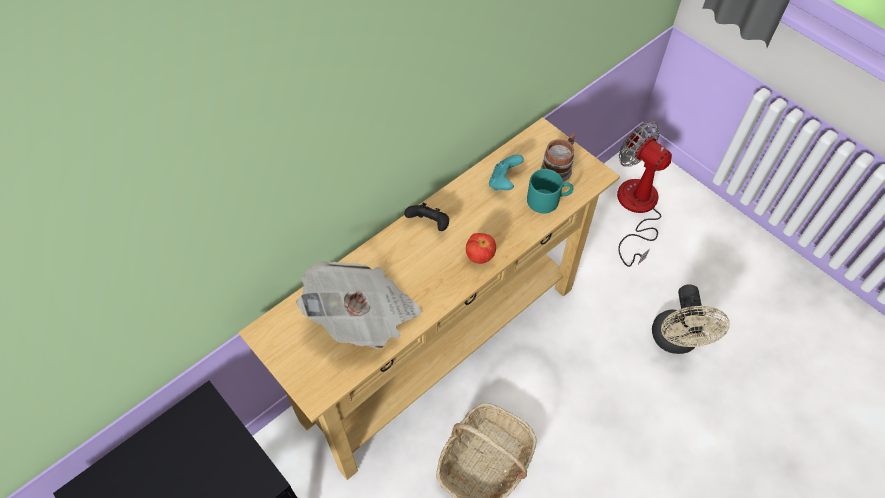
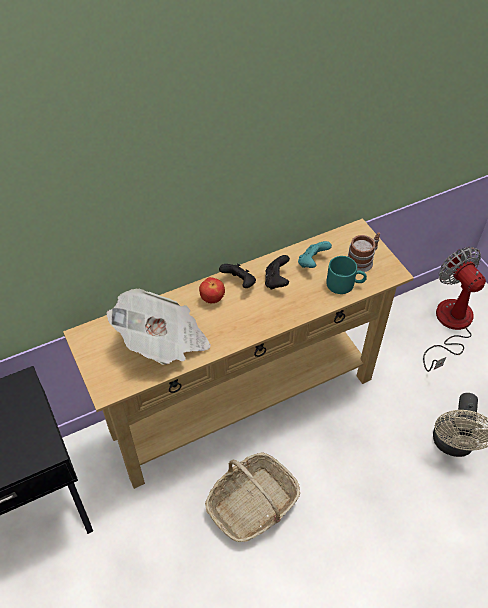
camera: 15 degrees right, 5 degrees down
(471, 213) = (276, 281): none -> black game controller
(480, 257) = (272, 316): apple -> apple (212, 299)

